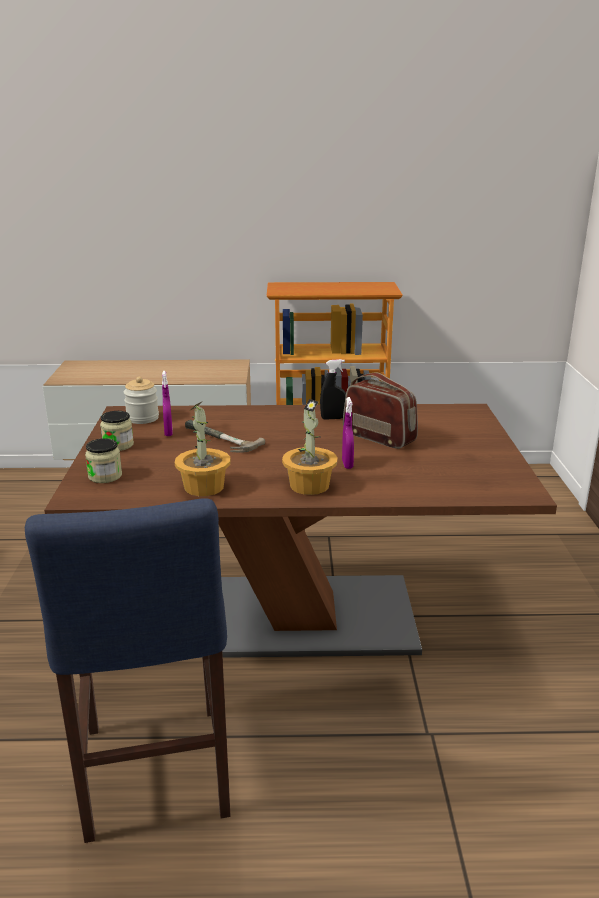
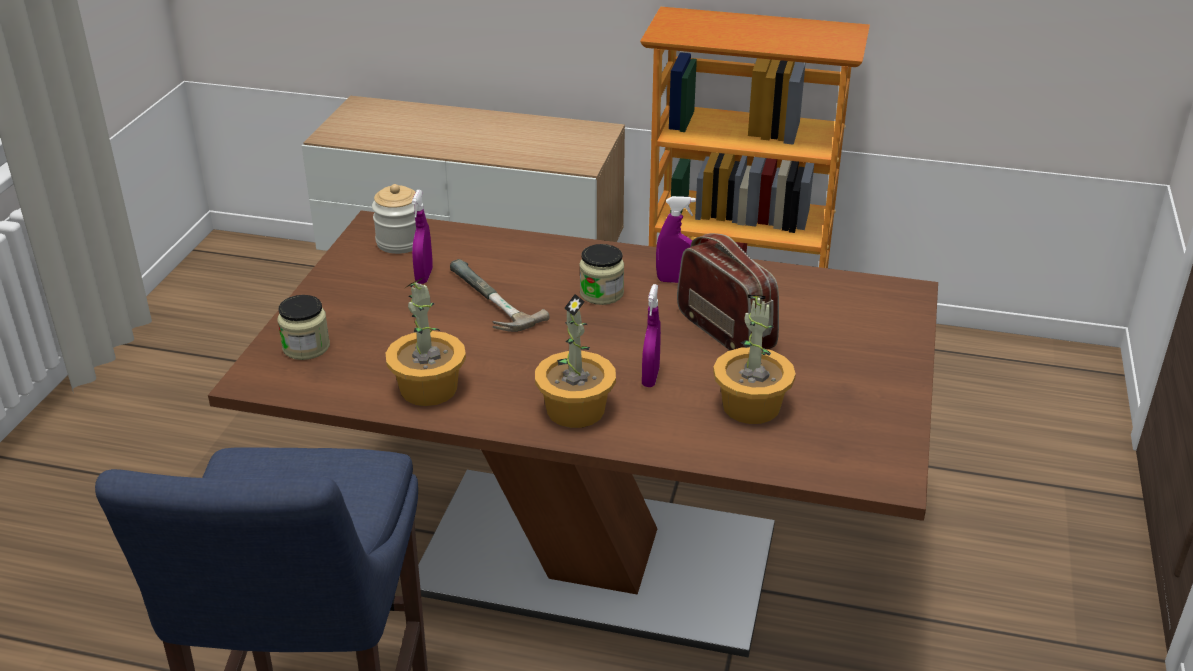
camera: 15 degrees right, 10 degrees up
(118, 445) = (346, 291): jar -> jar (601, 293)
(333, 418) = (676, 281): black spray bottle -> purple spray bottle
(419, 470) = (751, 407): none -> potted plant

